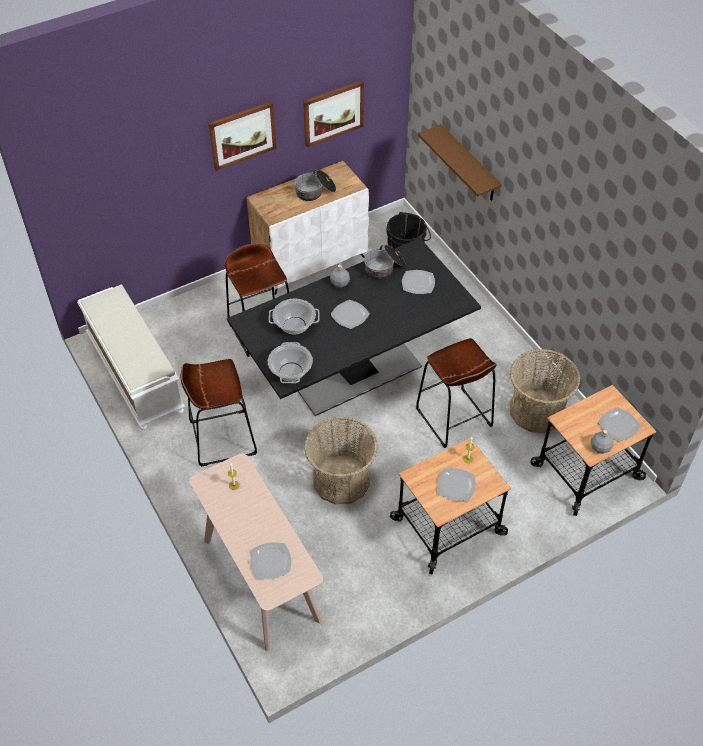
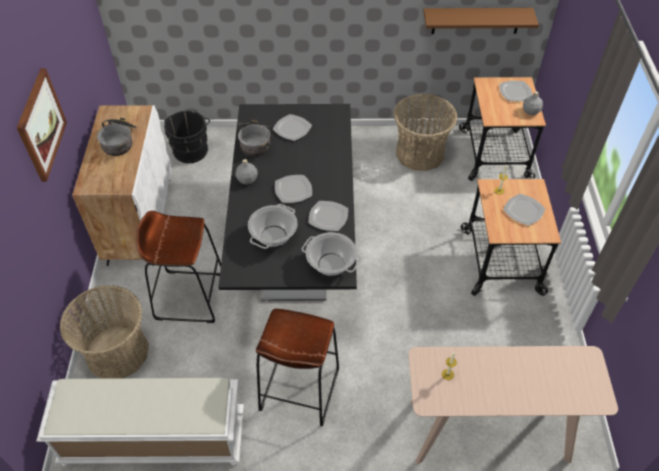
camera: 60 degrees left, 0 degrees up
(270, 562) = (560, 382): plate -> plate (328, 217)
(333, 113) = (75, 56): picture -> none
(341, 479) = (410, 313): basket -> basket (117, 352)
(453, 418) = (393, 205): brown stool -> none
(469, 164) = (220, 17): brown shelf -> brown shelf (476, 20)

